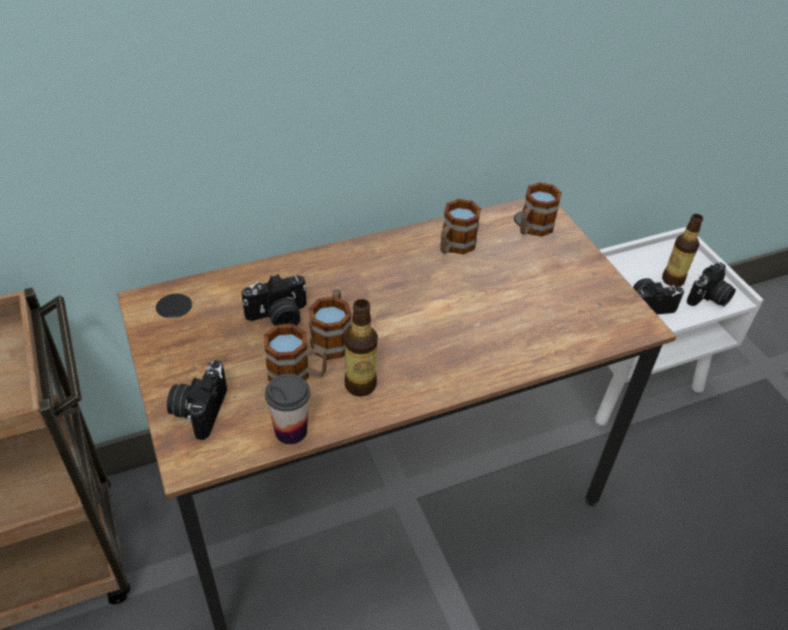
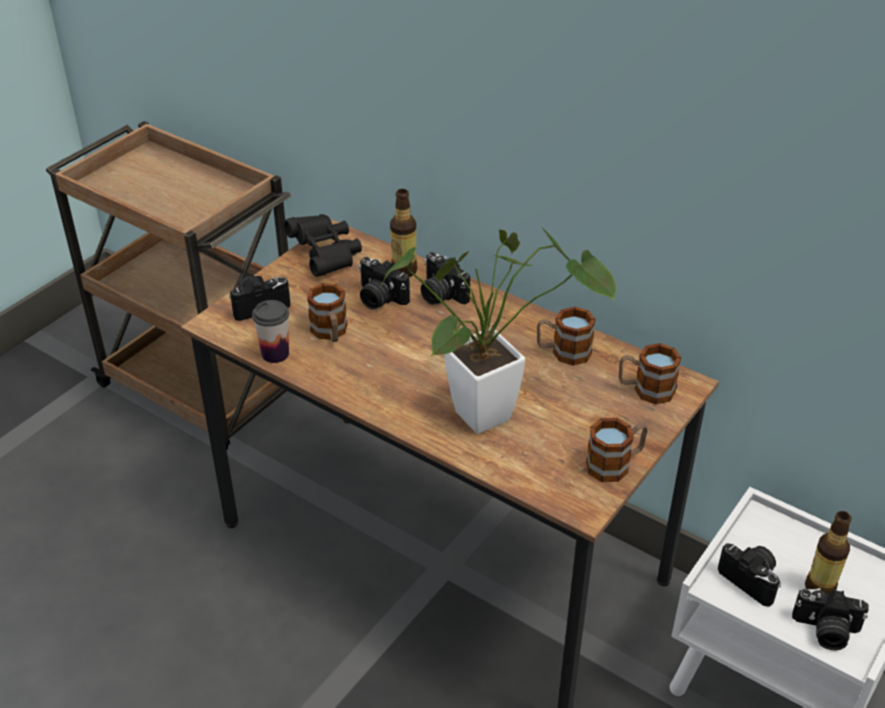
camera: 60 degrees right, 5 degrees down
(172, 323) = (326, 255): none -> black binoculars
(313, 277) = (440, 295): none -> camera
(332, 337) = (384, 333): mug -> mug (615, 464)
(360, 385) = (348, 367): bottle -> bottle (404, 270)
(496, 320) = (494, 412): none -> potted plant

